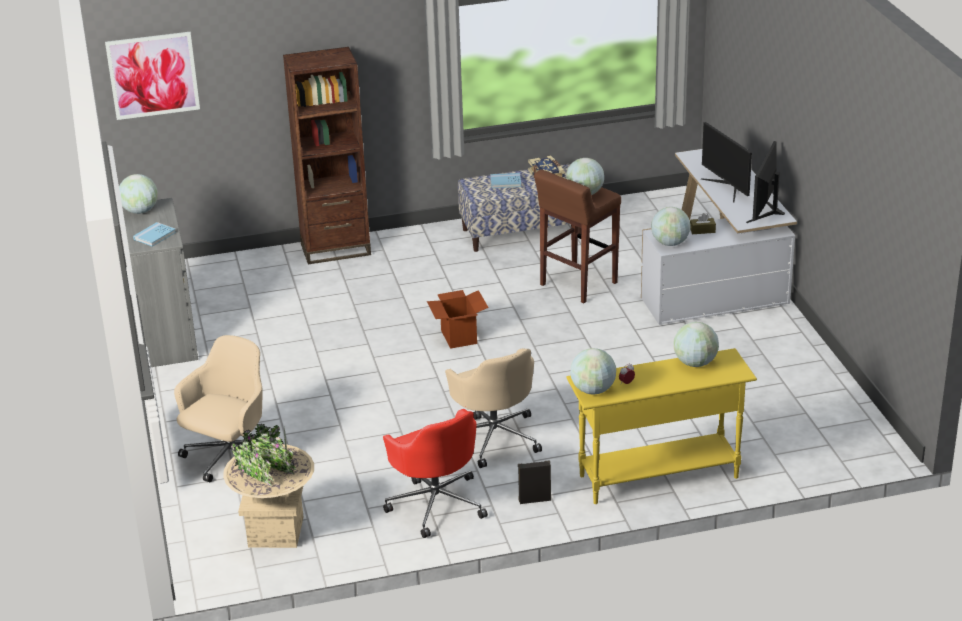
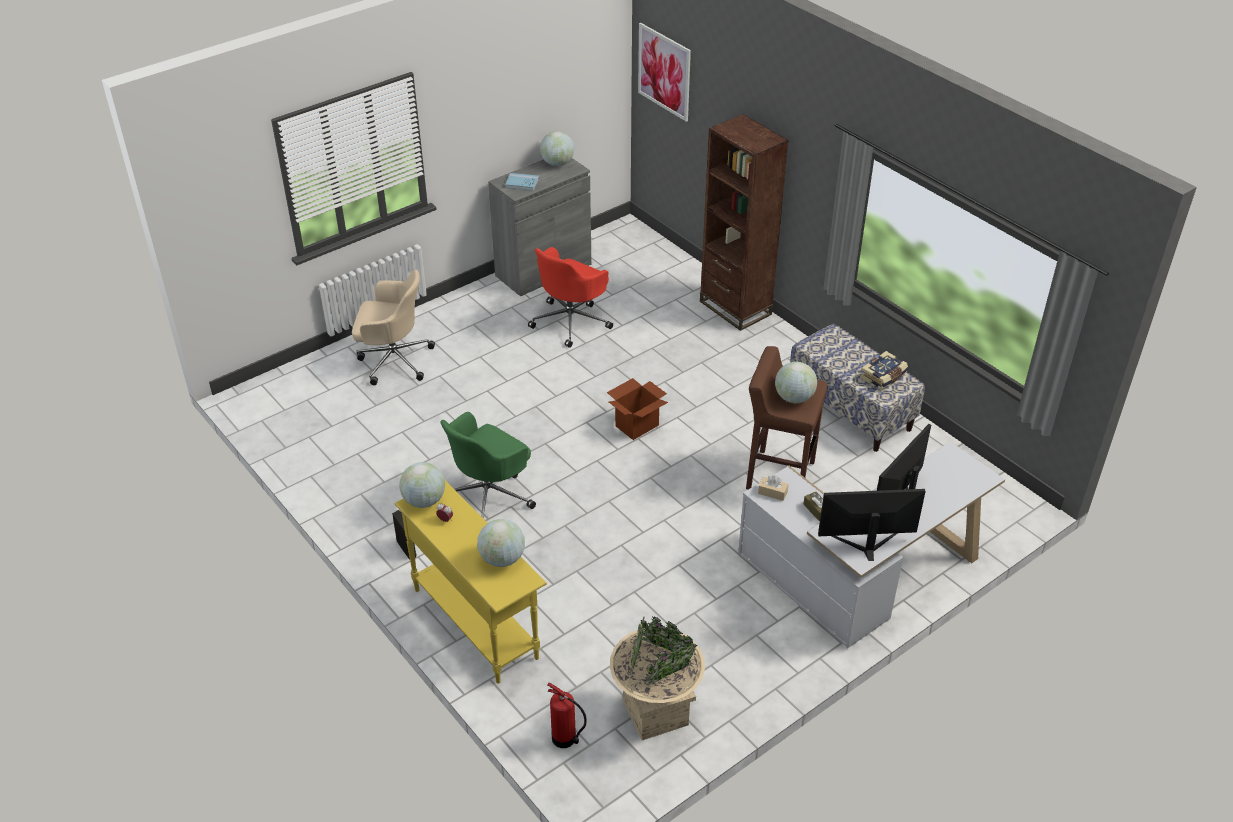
camera: 65 degrees right, 10 degrees up
(276, 532) = (309, 415): beige planter -> beige planter (655, 713)
(436, 503) = (378, 490): red office chair -> red office chair (571, 321)
(494, 437) = (489, 496): beige office chair -> green office chair
(505, 182) = (850, 354): blue book -> none
(670, 243) = (772, 492): globe -> beige tissue box
(817, 455) = (565, 739): none -> fire extinguisher

